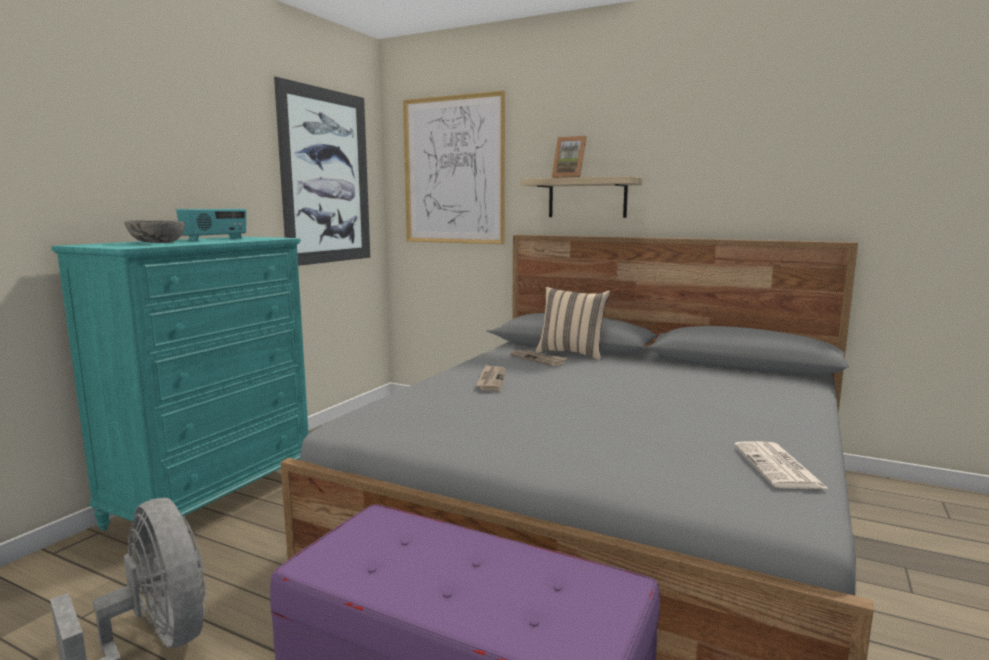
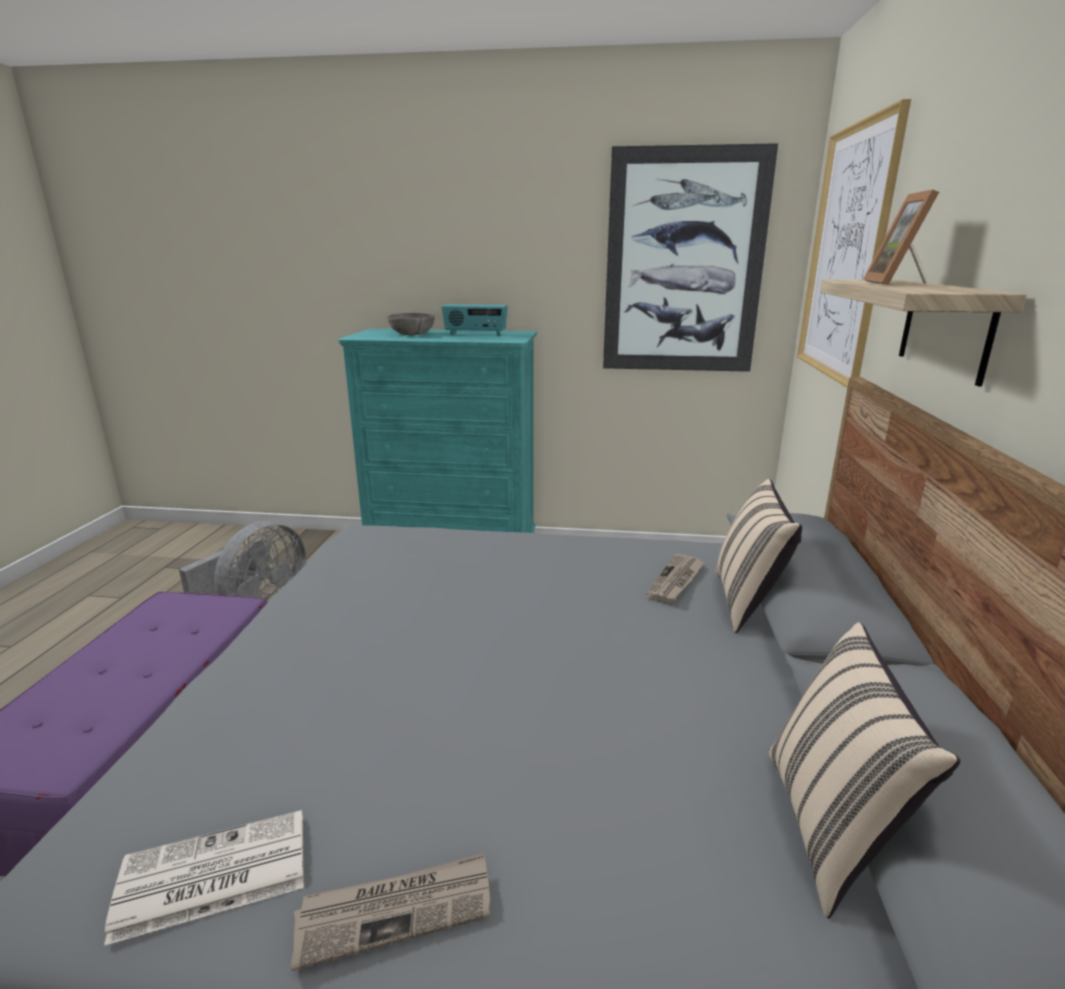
camera: 70 degrees right, 10 degrees up
(491, 380) = (528, 566): newspaper -> newspaper (396, 911)
(736, 372) = (832, 828): none -> beige pillow

